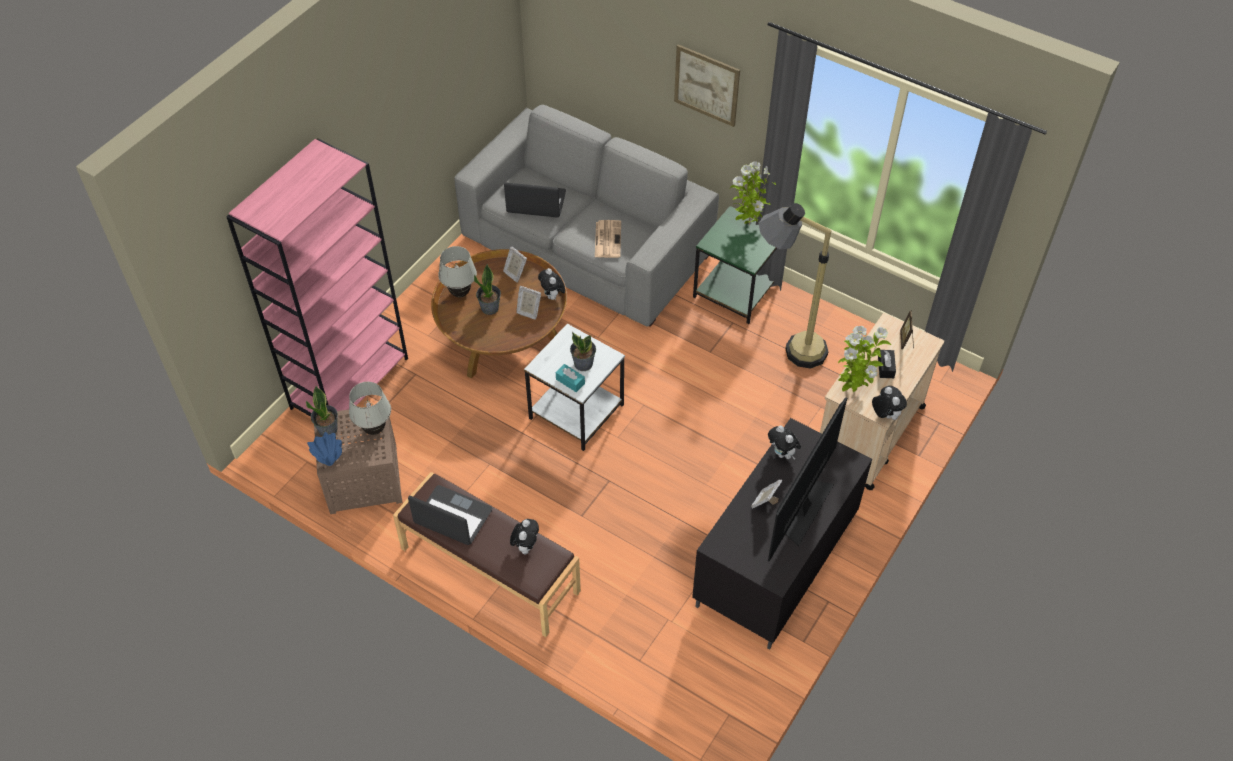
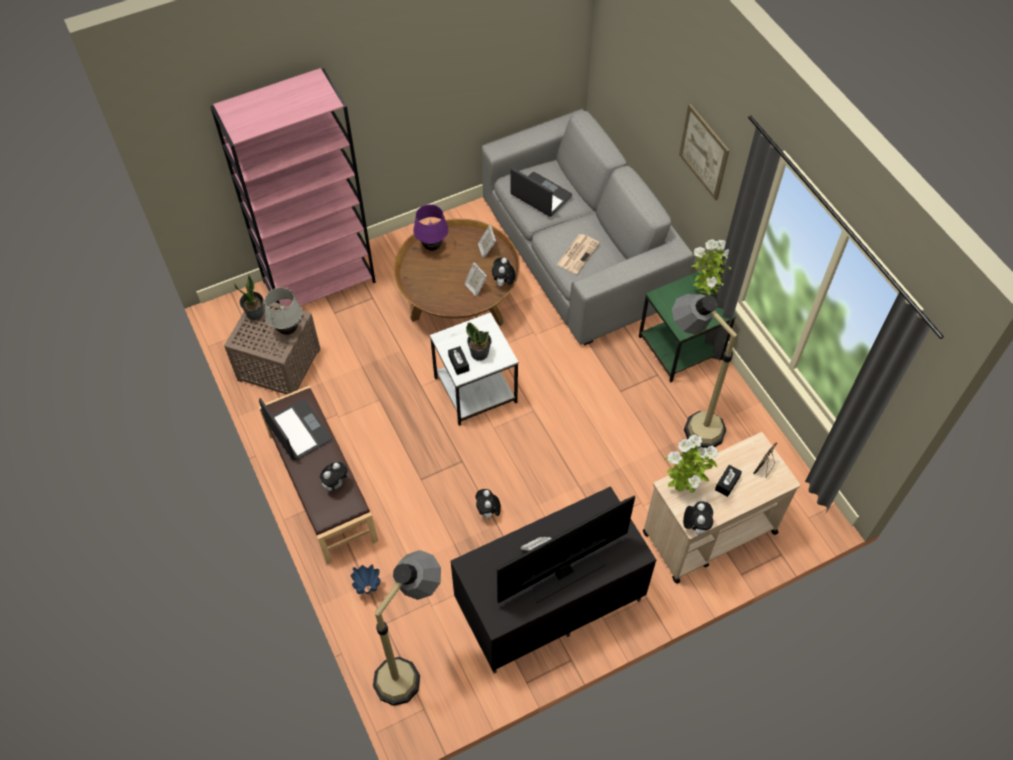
camera: 30 degrees right, 5 degrees up
(330, 463) = (239, 341): blue vase -> blue vase (368, 589)
(460, 293) = (432, 247): white table lamp -> purple table lamp
(490, 308) = (447, 270): potted plant -> none
(570, 381) = (458, 363): turquoise tissue box -> black tissue box
(690, 683) = (411, 665): none -> floor lamp
(782, 454) = (580, 515): plush toy -> plush toy (488, 512)

